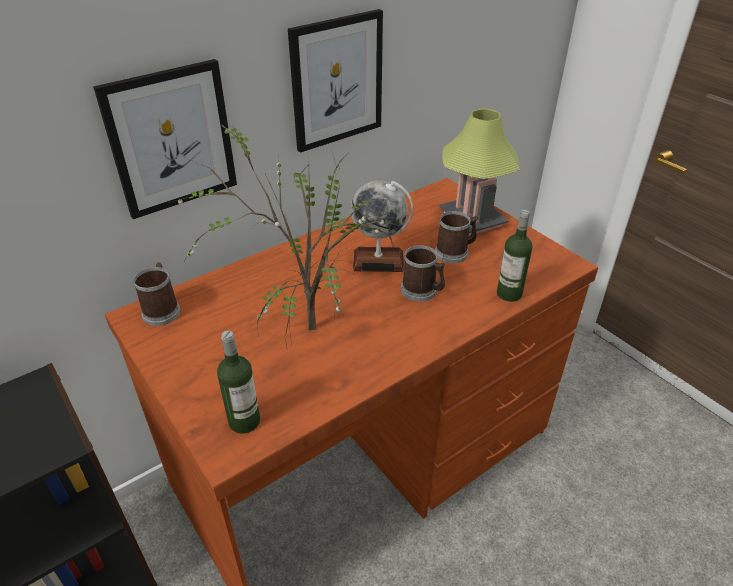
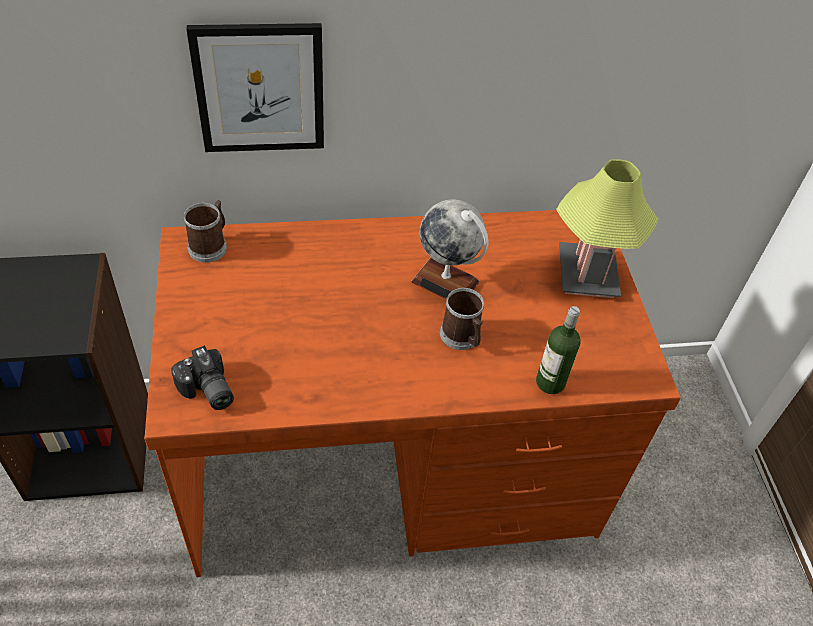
camera: 25 degrees right, 10 degrees up
(244, 421) = (206, 391): bottle -> camera
(305, 328) = (320, 325): potted plant -> none
(337, 81) = (469, 72): picture -> none
(455, 252) = (533, 307): mug -> none

